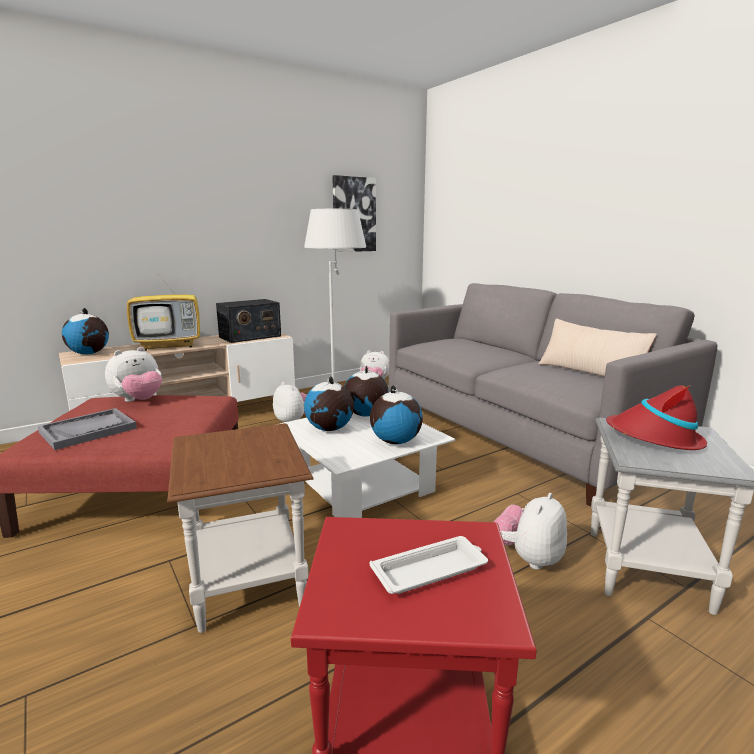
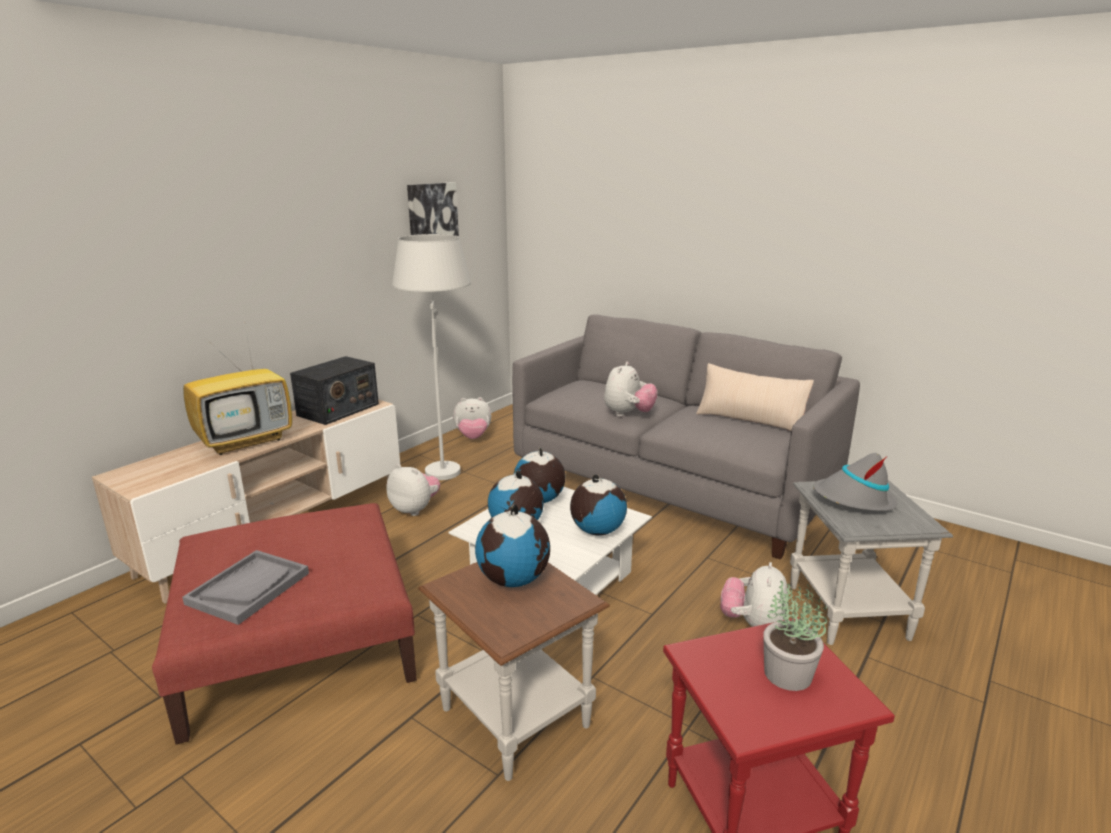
camera: 20 degrees left, 5 degrees up
(89, 353) = (144, 472): globe -> globe (514, 580)
(138, 401) = (265, 531): plush toy -> plush toy (628, 414)
(431, 570) = (786, 674): white tray -> potted plant
(654, 438) = (853, 500): red hat -> grey hat

